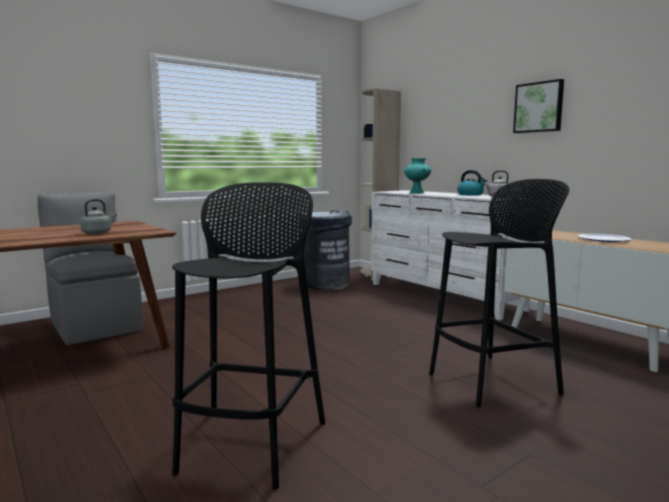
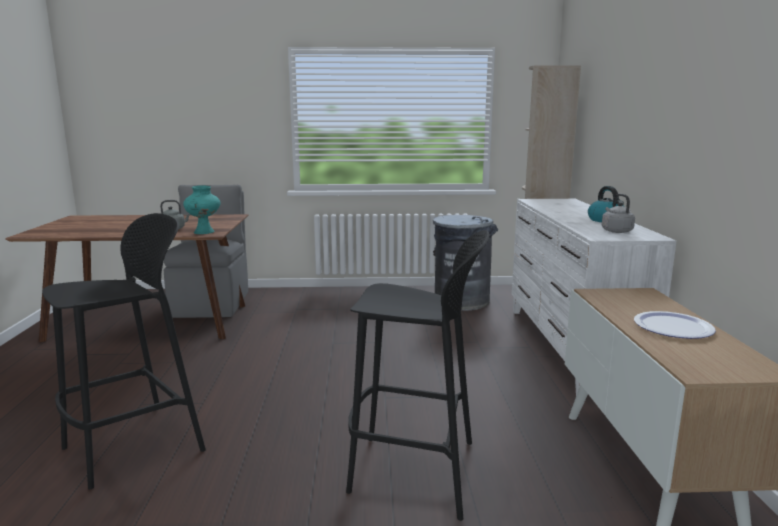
camera: 35 degrees right, 5 degrees up
(417, 193) = (554, 208): turquoise vase -> turquoise vase (204, 232)
(539, 107) = (691, 102): picture -> none

